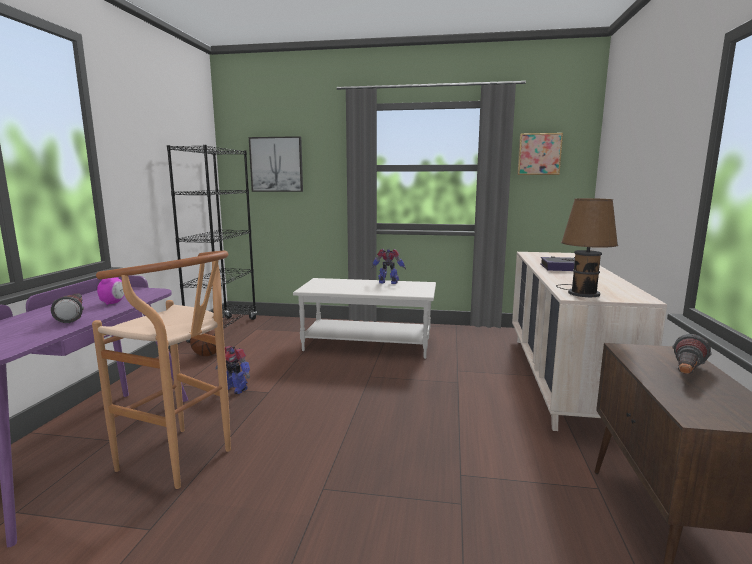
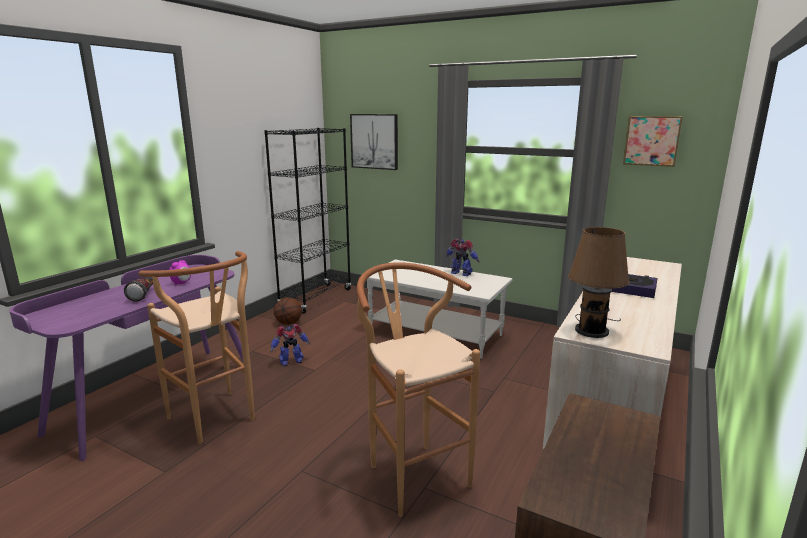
camera: 20 degrees right, 5 degrees up
(235, 389) = (290, 361): toy robot -> toy robot turned 75 degrees counterclockwise
(437, 462) = (412, 471): none -> brown stool
(686, 374) = (606, 449): flashlight -> none

